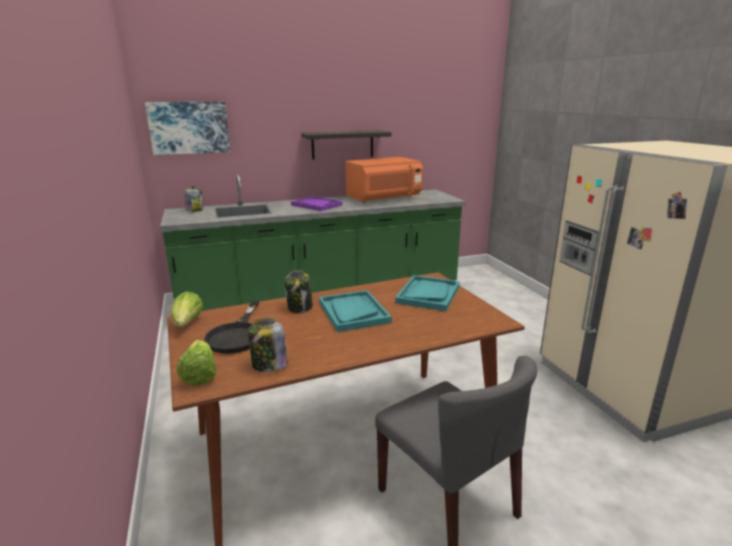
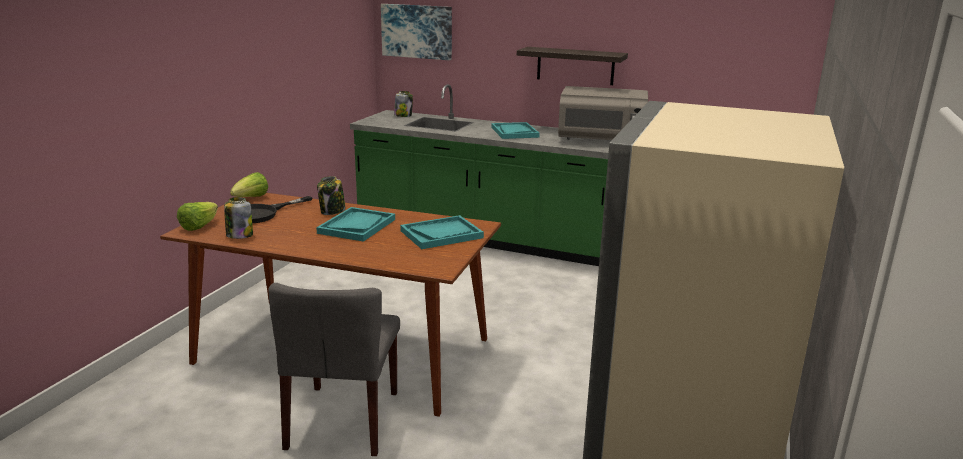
camera: 40 degrees right, 0 degrees up
(316, 205) = (514, 132): purple tray -> turquoise tray
(384, 199) = (601, 140): orange microwave -> grey microwave

